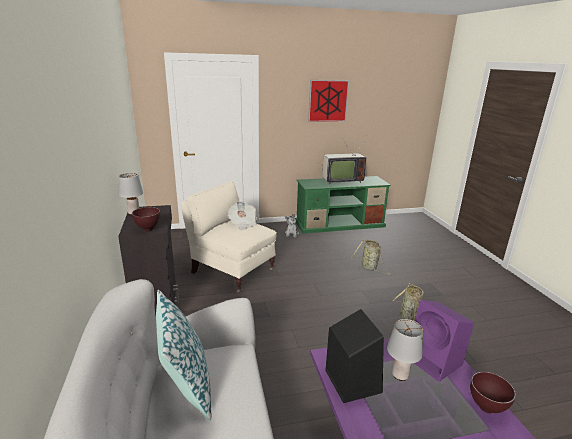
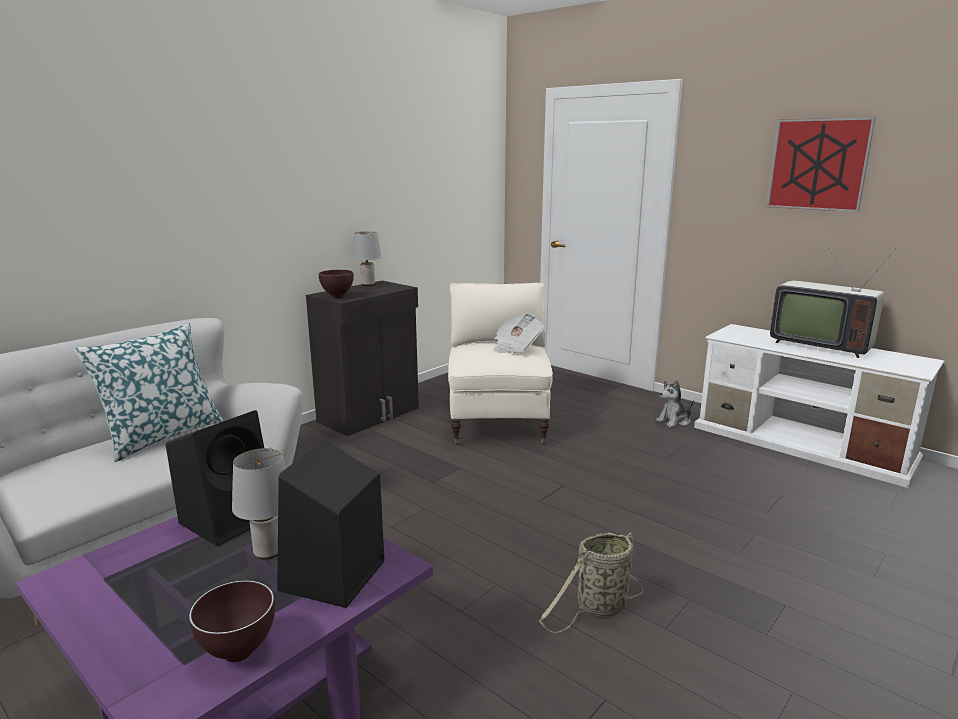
camera: 55 degrees right, 5 degrees down
(340, 224) = (803, 443): green tv stand -> white tv stand
(370, 268) = (706, 518): basket -> none
(435, 361) = (332, 577): purple speaker -> black speaker

